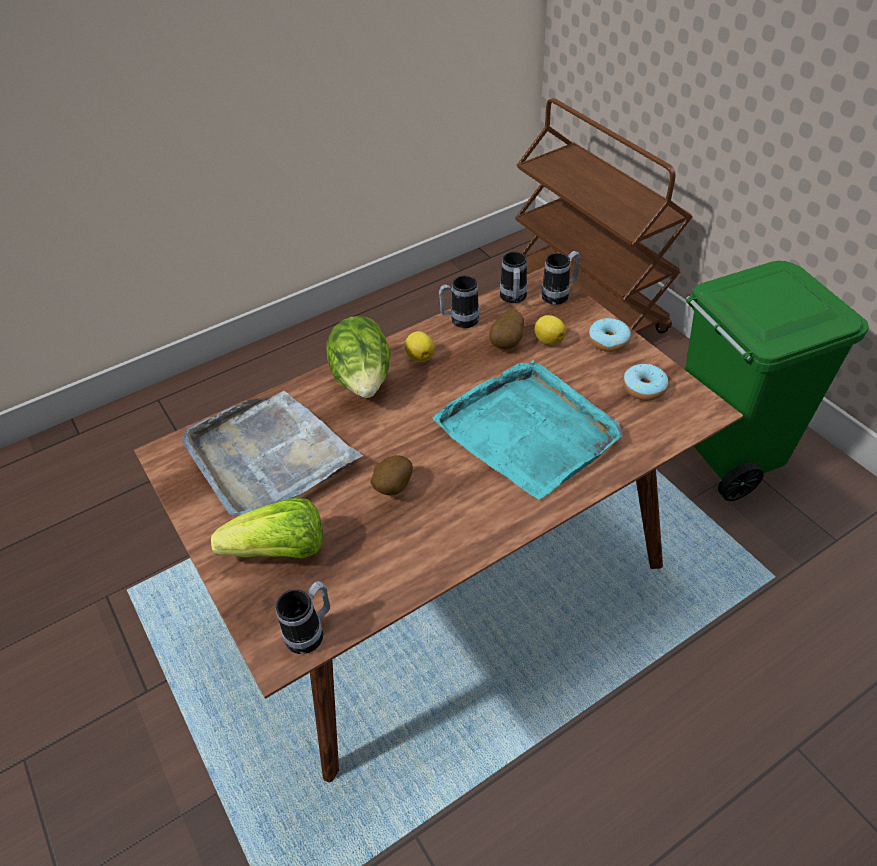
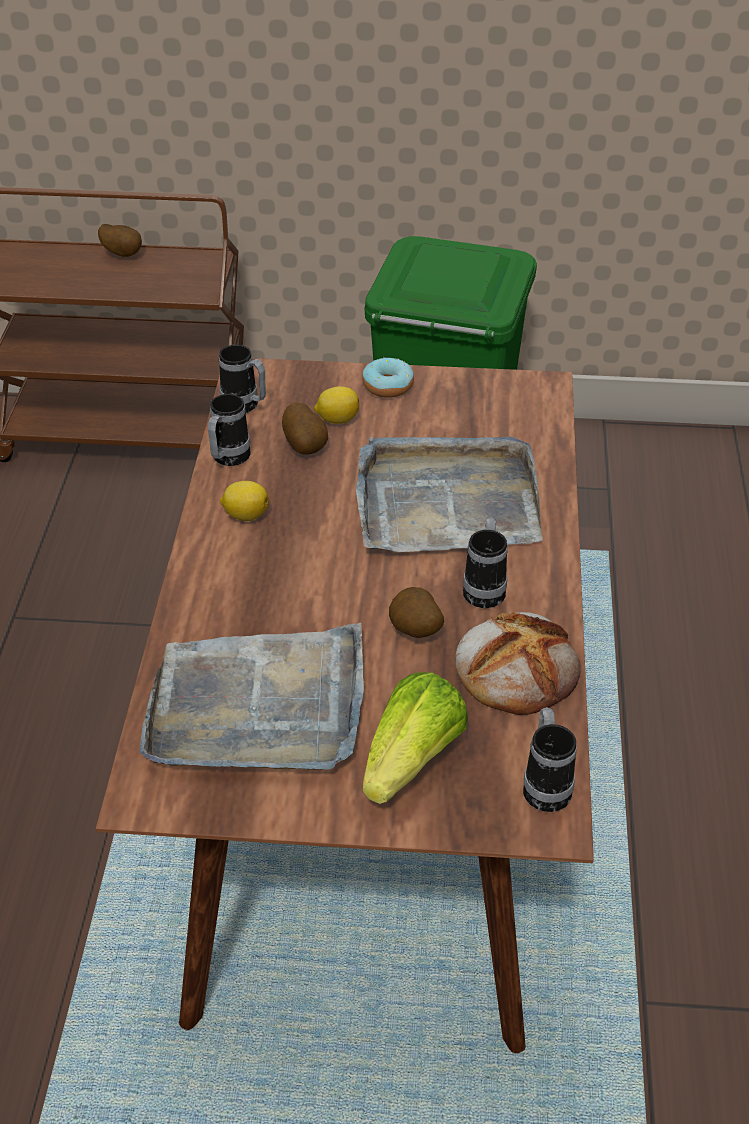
camera: 55 degrees left, 5 degrees down
(363, 381) = (229, 575): lettuce -> none
(406, 556) = (517, 668): none -> bread
(529, 431) = (446, 501): turquoise tray -> grey tray
(559, 295) = (281, 376): mug -> mug (485, 588)
(623, 183) = (123, 254): none -> potato
(644, 388) = (475, 403): donut -> none

